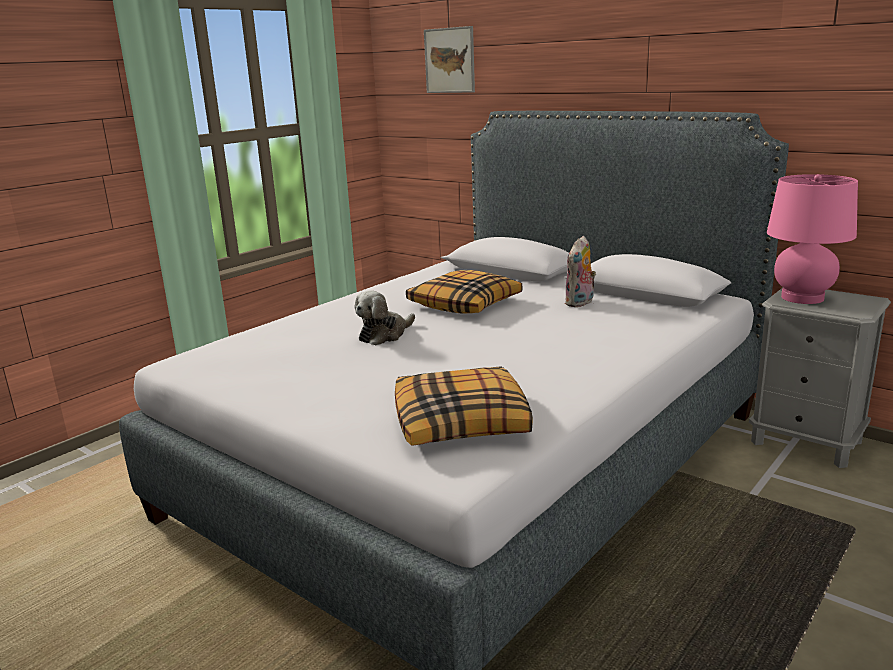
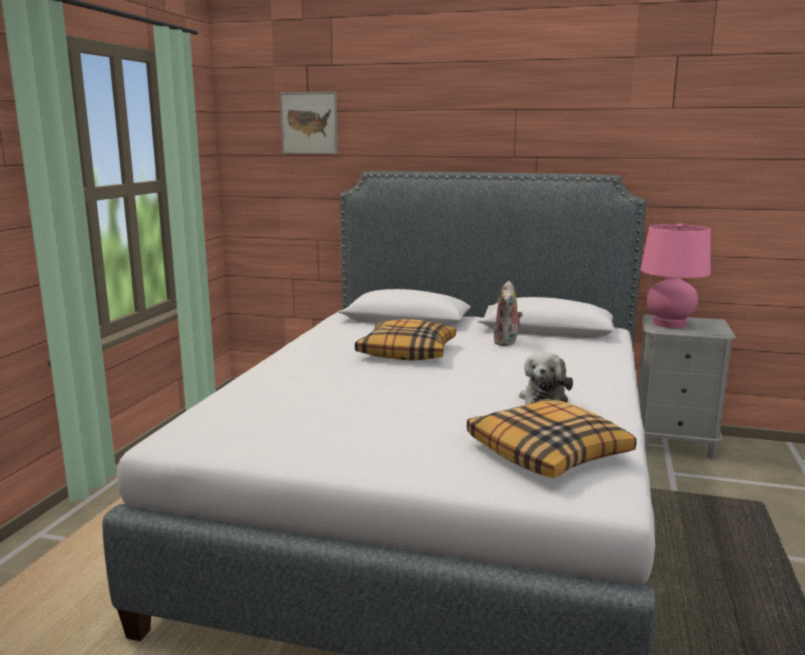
camera: 25 degrees left, 5 degrees down
(384, 335) = (370, 387): plush toy -> plush toy (544, 398)

